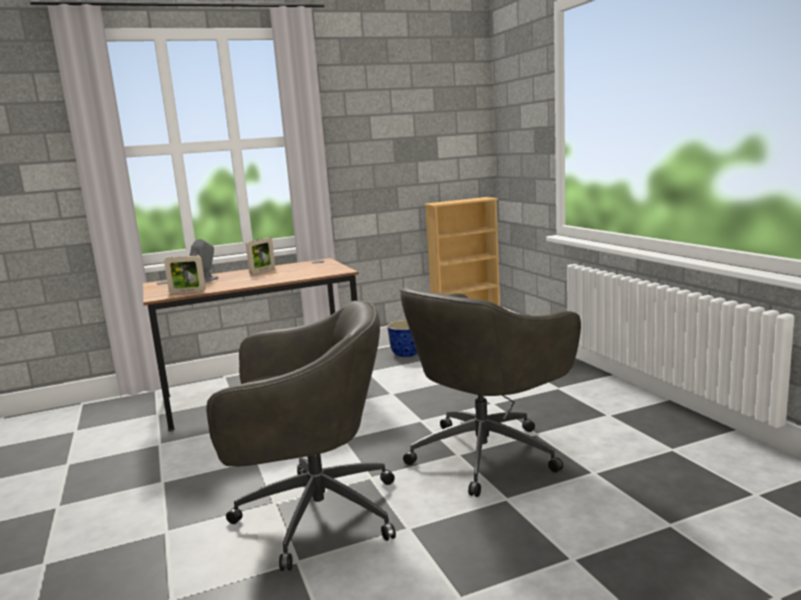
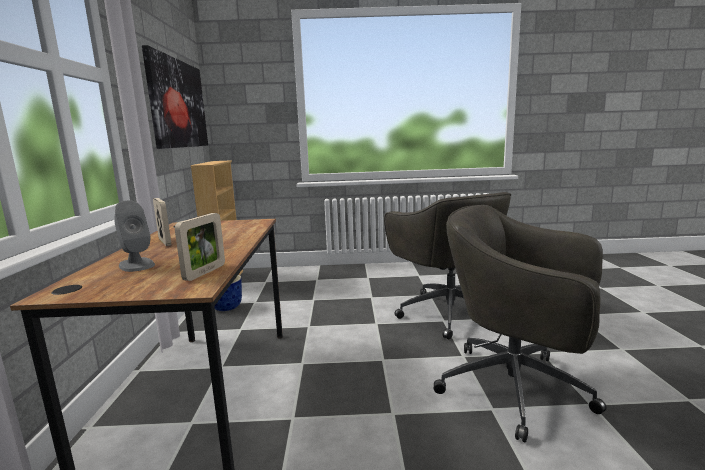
camera: 70 degrees left, 0 degrees up
(313, 514) = (518, 389): grey office chair -> grey office chair turned 75 degrees counterclockwise
(418, 141) = (178, 104): none -> picture

